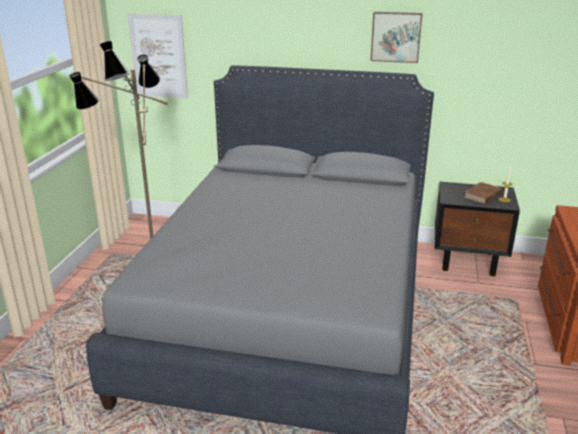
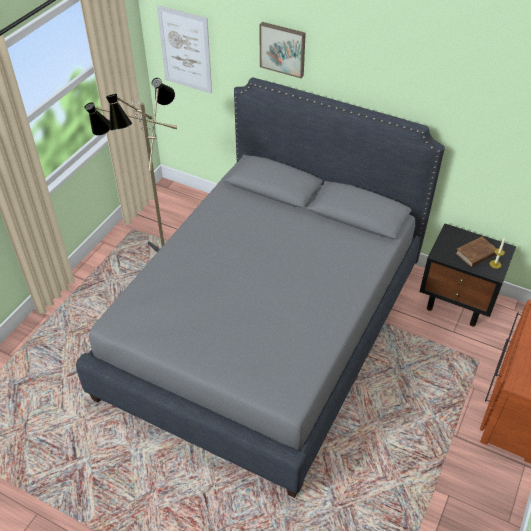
camera: 15 degrees right, 20 degrees up
(396, 37) = (415, 84): picture -> picture (283, 49)

